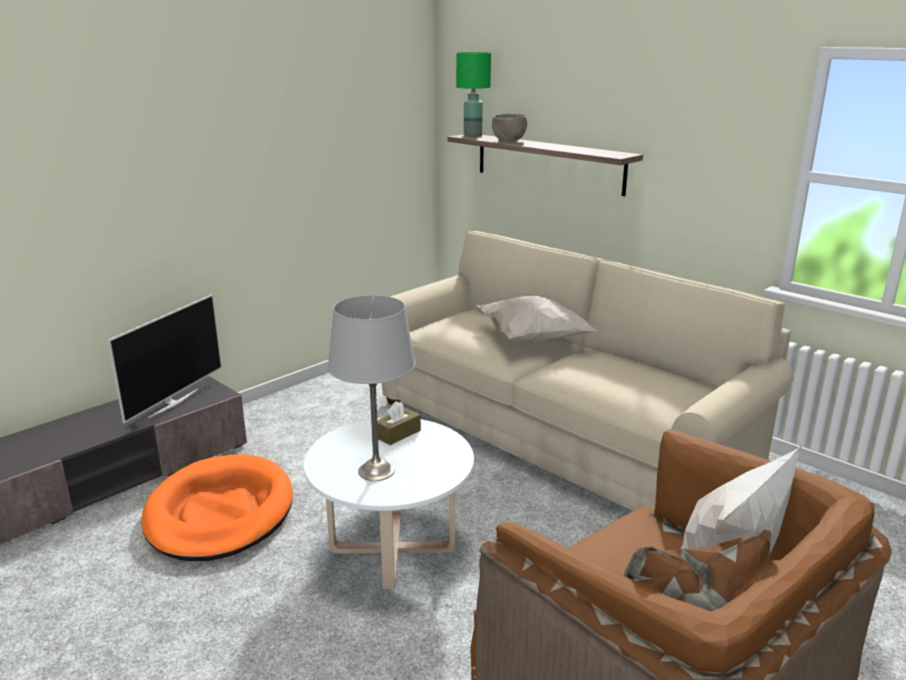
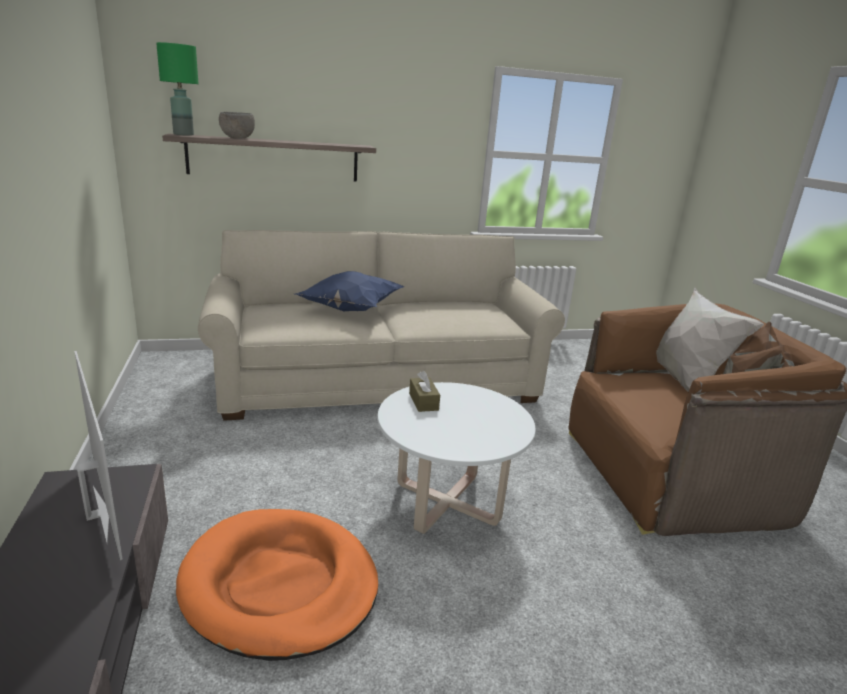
camera: 60 degrees left, 0 degrees up
(377, 470) = (474, 428): grey table lamp -> none
(531, 339) = (350, 310): white pillow -> blue pillow

